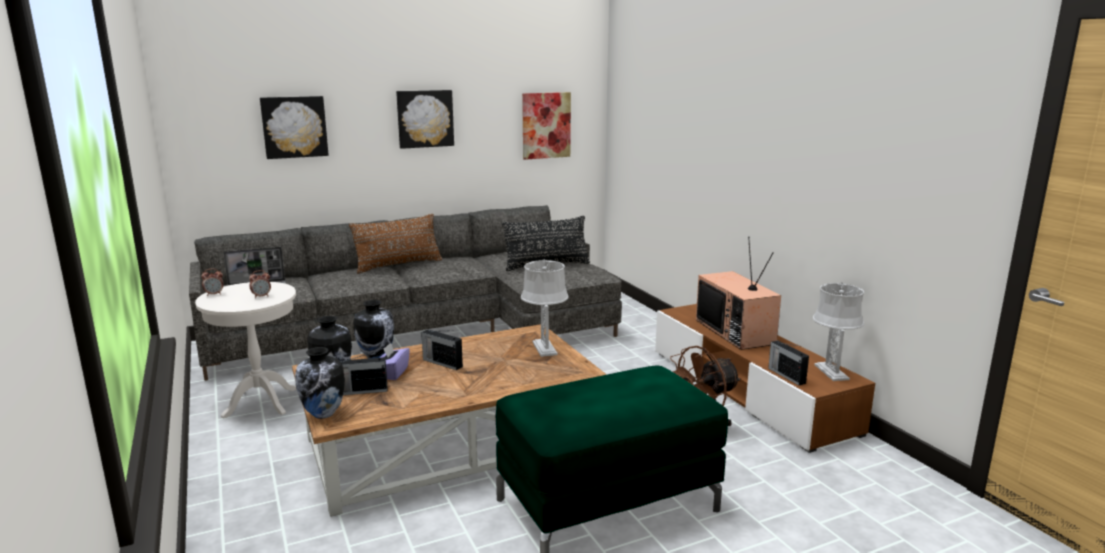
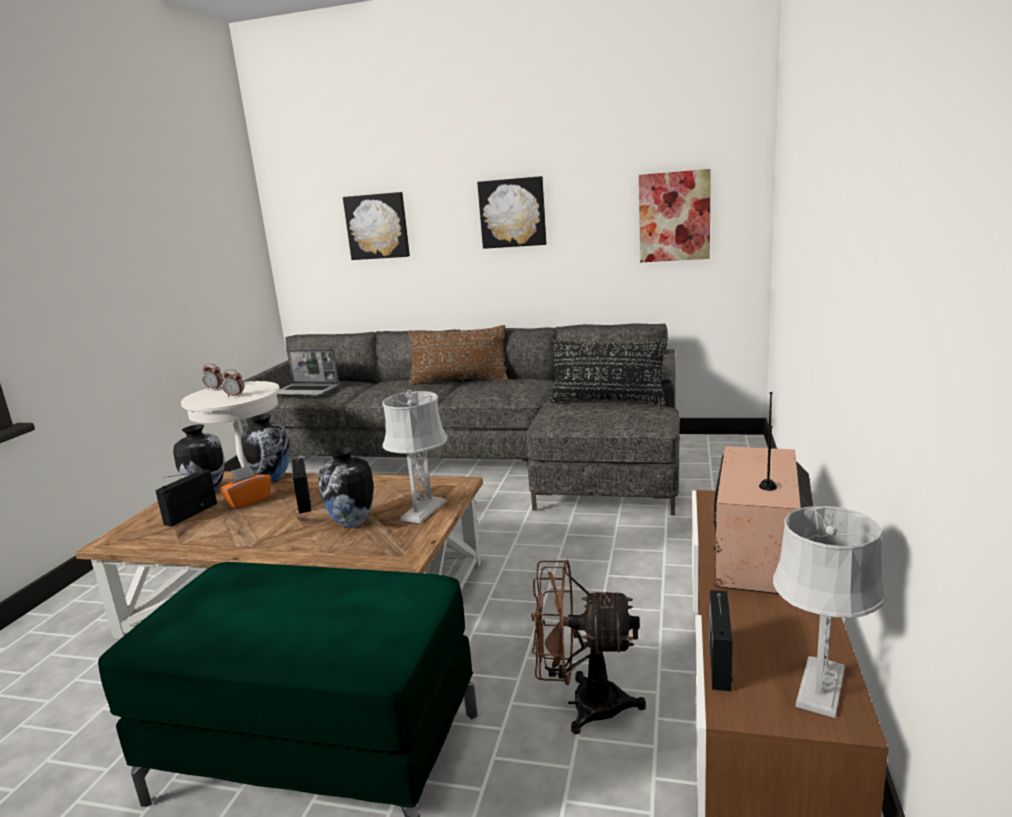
camera: 40 degrees right, 0 degrees up
(324, 414) = (126, 529): vase -> vase (352, 523)
(361, 391) = (192, 513): radio -> radio turned 90 degrees clockwise
(392, 373) = (248, 501): purple tissue box -> orange tissue box

